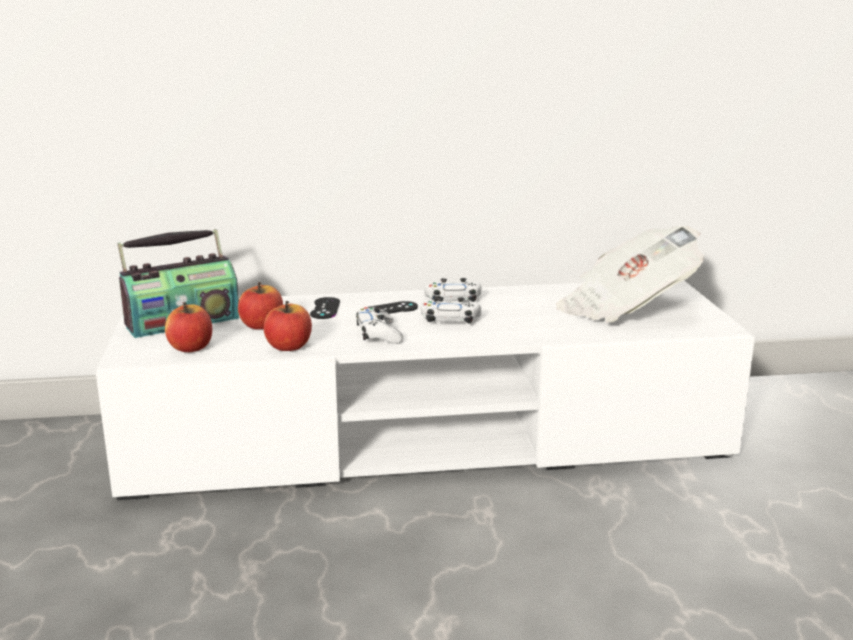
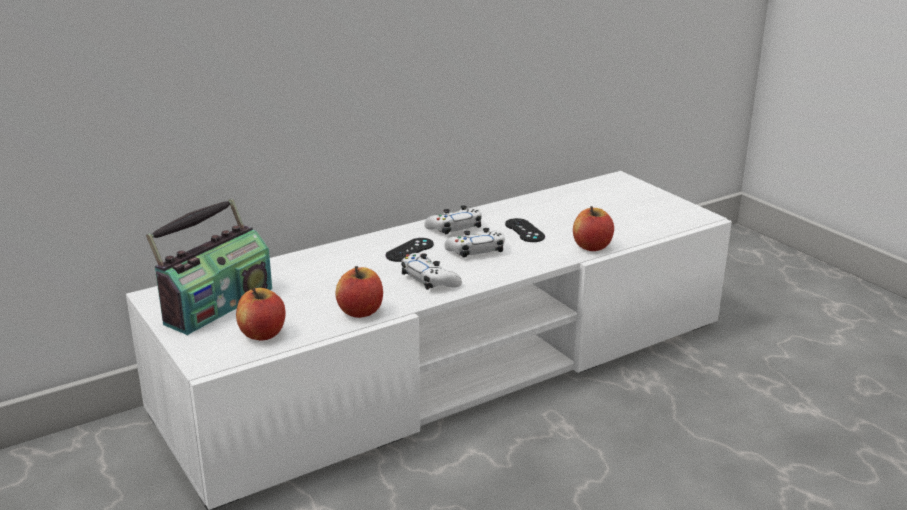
camera: 25 degrees left, 5 degrees up
(262, 326) = (306, 293): apple -> apple (592, 246)
(325, 308) = (346, 261): black game controller -> black game controller (524, 231)
(625, 308) = (609, 210): newspaper -> none

